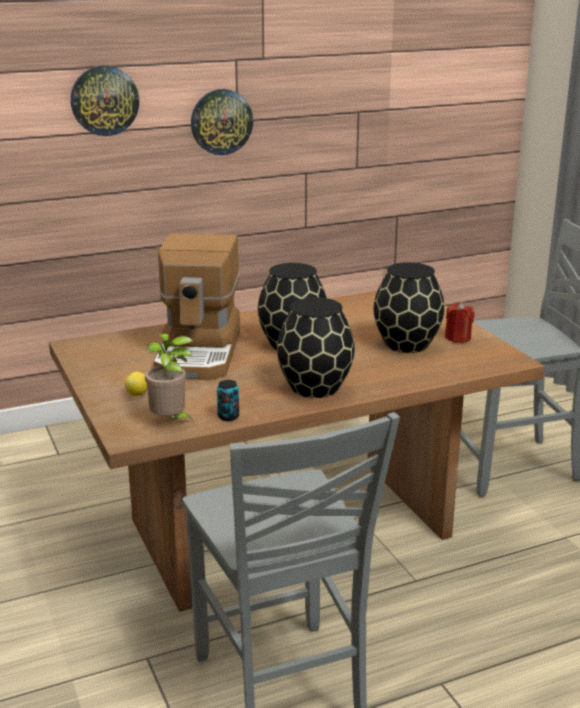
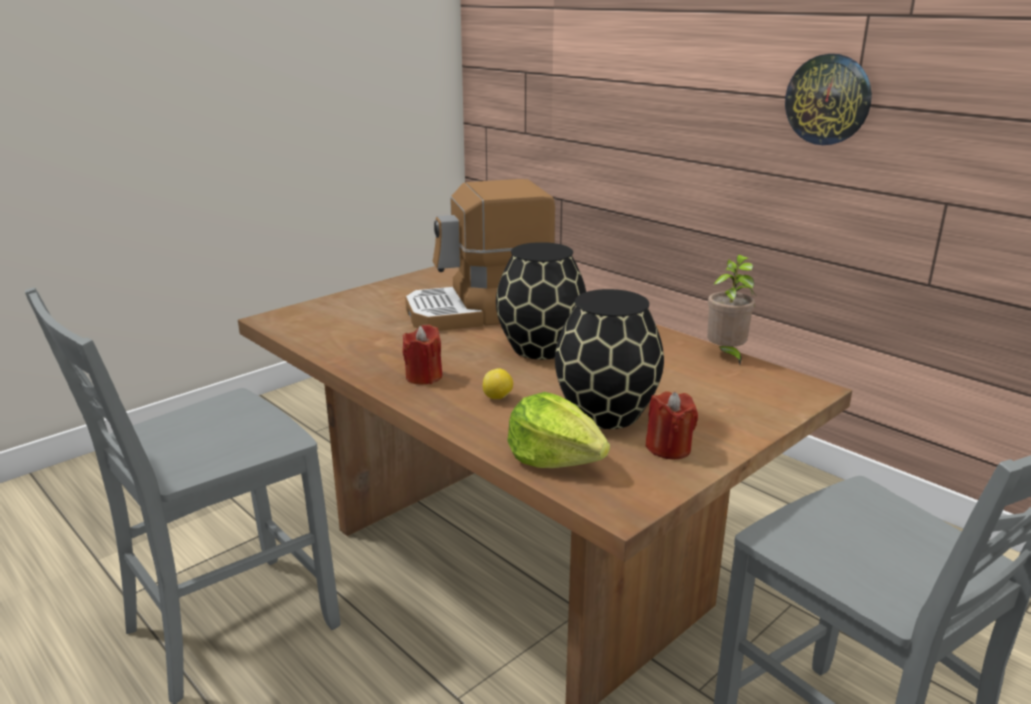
camera: 70 degrees right, 0 degrees up
(104, 100) = (699, 51): wall clock -> none
(138, 394) = (365, 306): lemon -> lemon (498, 398)
(170, 422) = (309, 328): potted plant -> potted plant (726, 355)
(228, 416) = (329, 349): can -> none
(314, 387) = (424, 377): black vase -> red candle
(456, 366) = (554, 458): none -> lettuce

